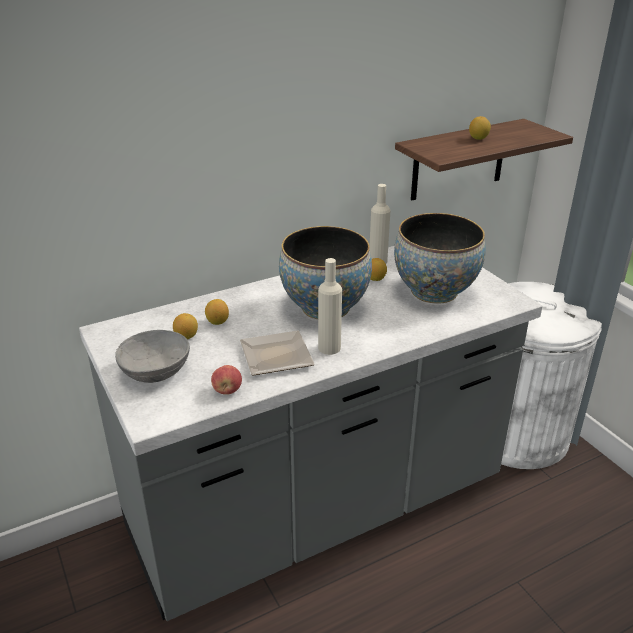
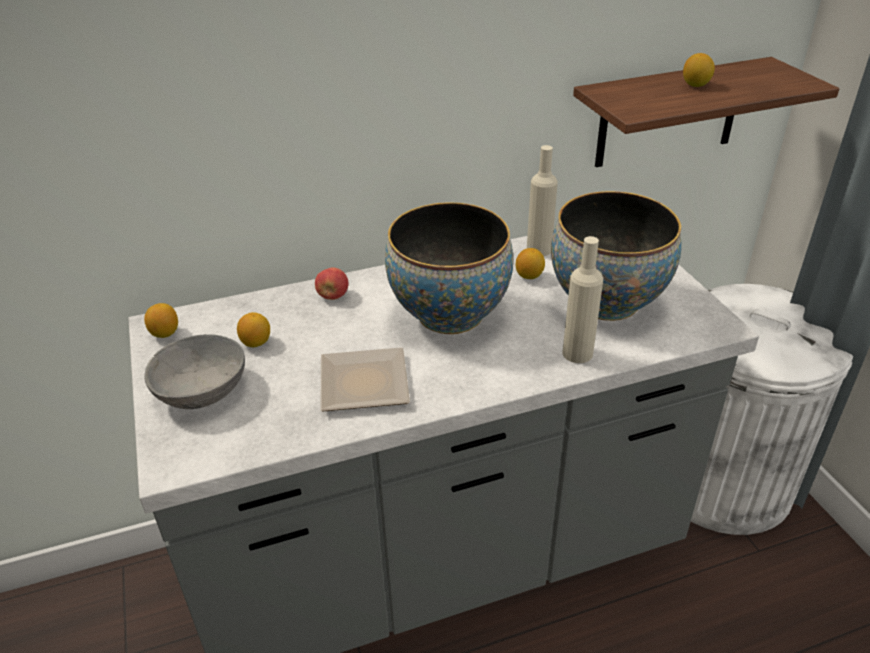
camera: 10 degrees right, 5 degrees up
(217, 322) = (302, 324): lemon -> lemon (165, 333)
(227, 390) = (284, 430): apple -> apple (333, 296)
(329, 348) = (439, 377): beige bottle -> beige bottle (577, 353)

